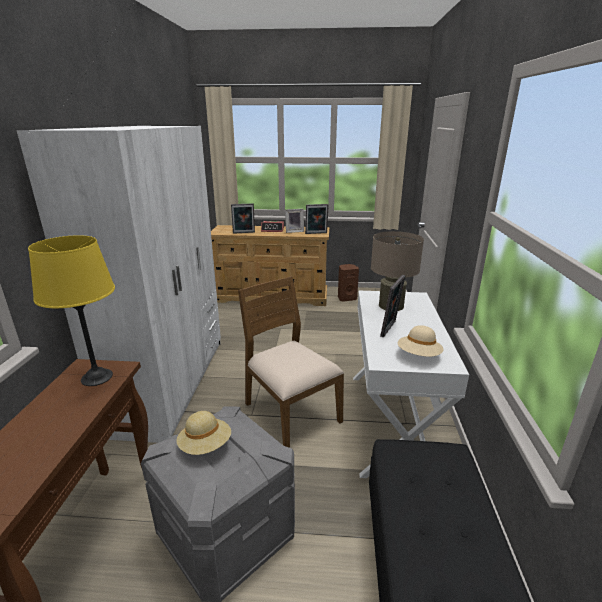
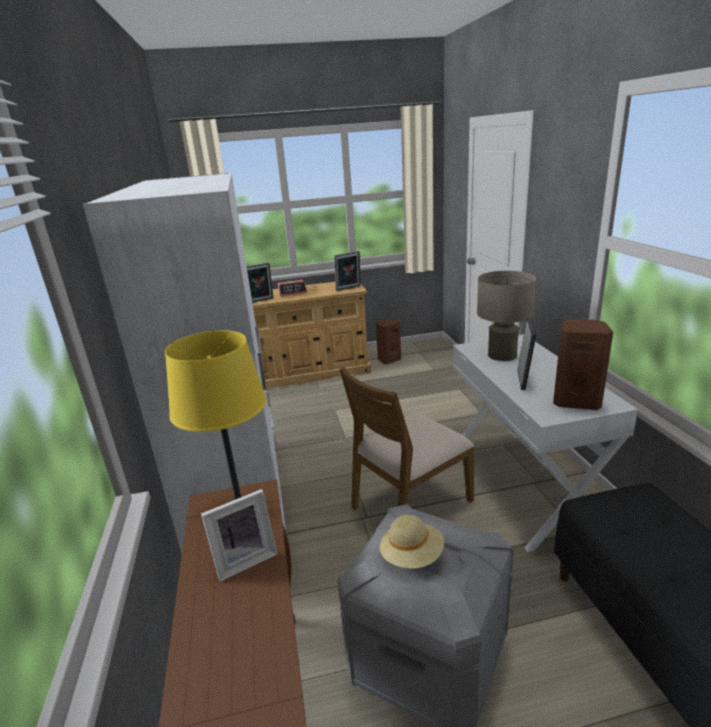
camera: 15 degrees left, 0 degrees up
(290, 413) = (409, 503): brown chair -> brown chair turned 75 degrees counterclockwise
(294, 231) = (320, 289): picture frame -> picture frame (245, 559)
(419, 355) = (576, 401): beige hat -> brown speaker

